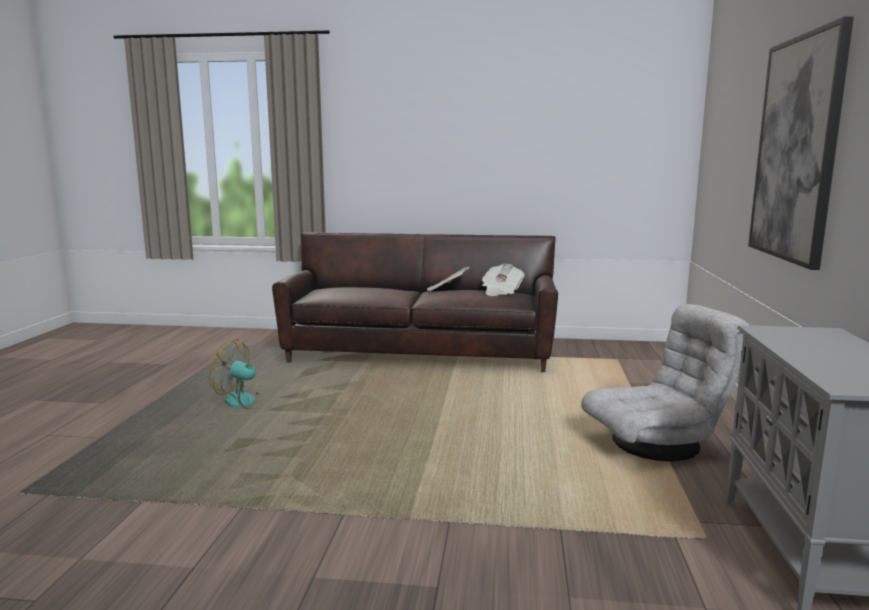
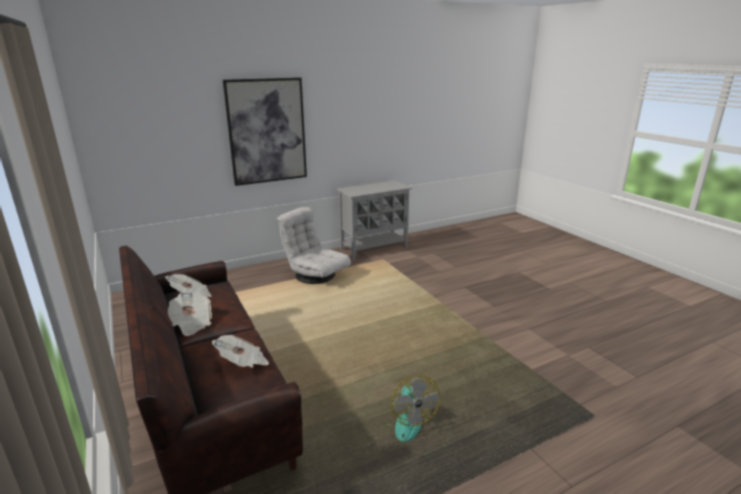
camera: 125 degrees left, 10 degrees up
(355, 294) = (243, 363): none -> newspaper

